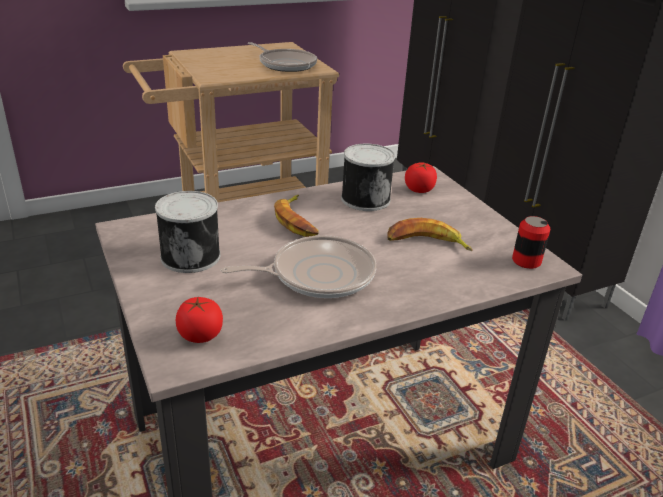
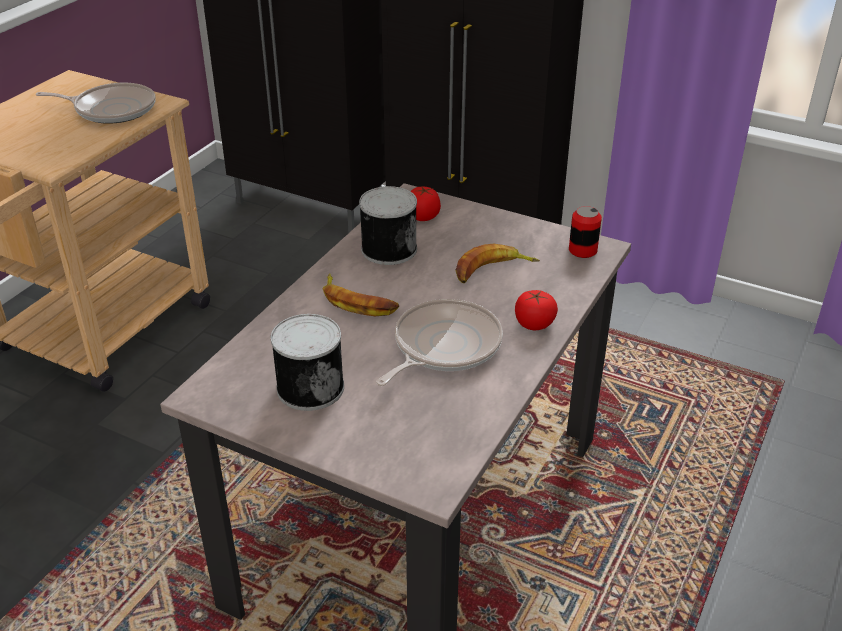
camera: 35 degrees left, 5 degrees up
(200, 335) = (421, 452): tomato -> tomato (534, 324)

